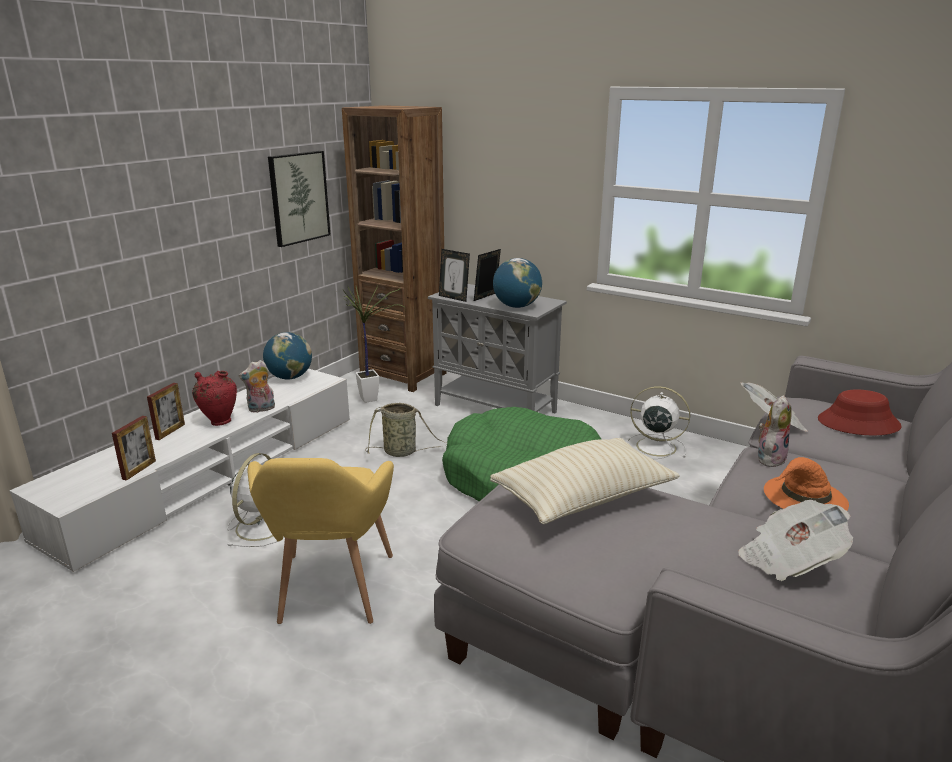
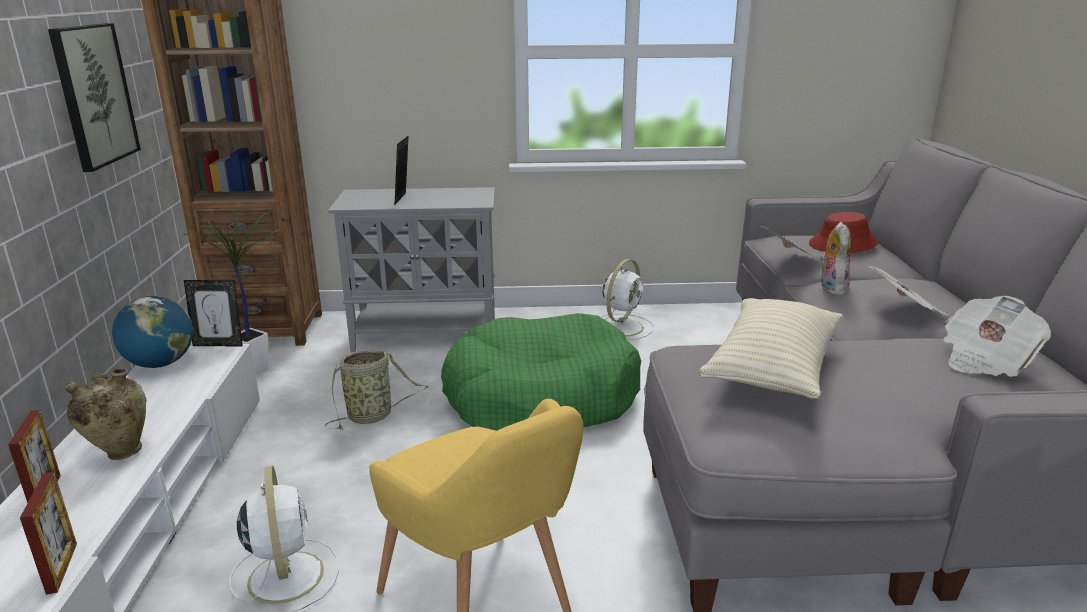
camera: 35 degrees left, 0 degrees up
(219, 421) = (120, 452): red vase -> beige vase
(261, 409) = (170, 415): plush toy -> none
(454, 298) = (365, 206): picture frame -> picture frame (219, 344)
(516, 306) = (453, 201): globe -> none
(654, 447) = (623, 327): white fan -> white fan turned 135 degrees clockwise
(804, 497) = (903, 310): orange hat -> newspaper

